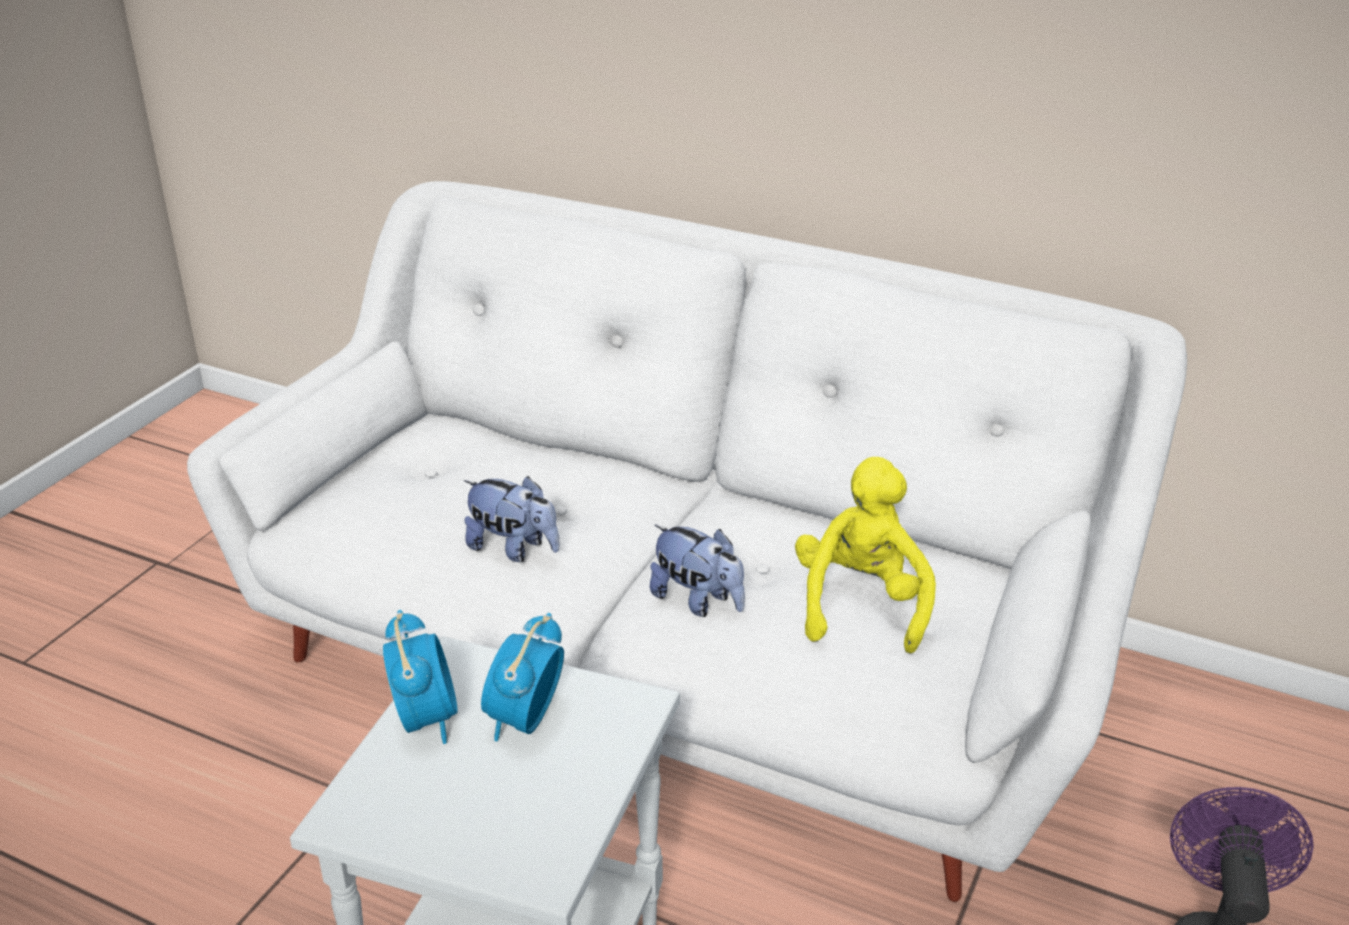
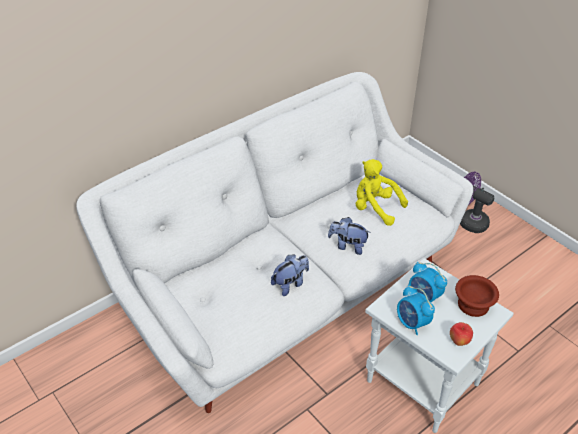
camera: 65 degrees left, 10 degrees up
(398, 817) = (459, 341): none -> apple
(425, 718) = (412, 323): alarm clock -> alarm clock turned 135 degrees counterclockwise
(547, 822) = (474, 305): none -> brown bowl
(698, 601) = (348, 246): plush toy -> plush toy turned 135 degrees counterclockwise

